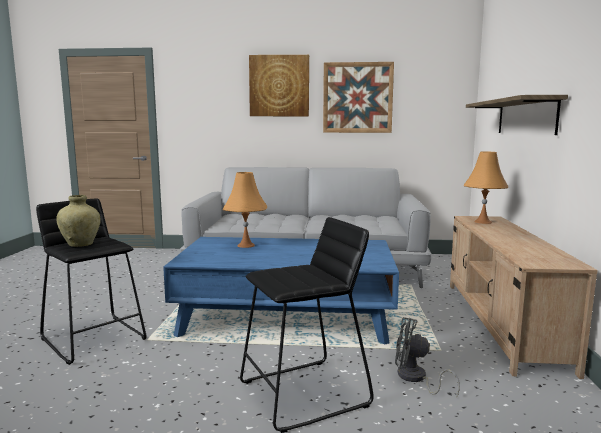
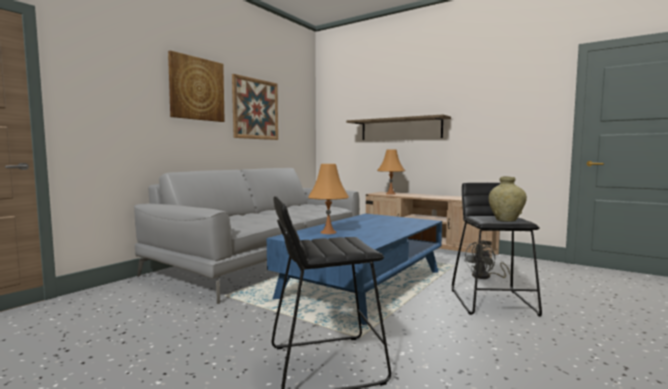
camera: 60 degrees left, 5 degrees down
(81, 244) = (333, 246): beige vase -> beige vase (506, 220)

